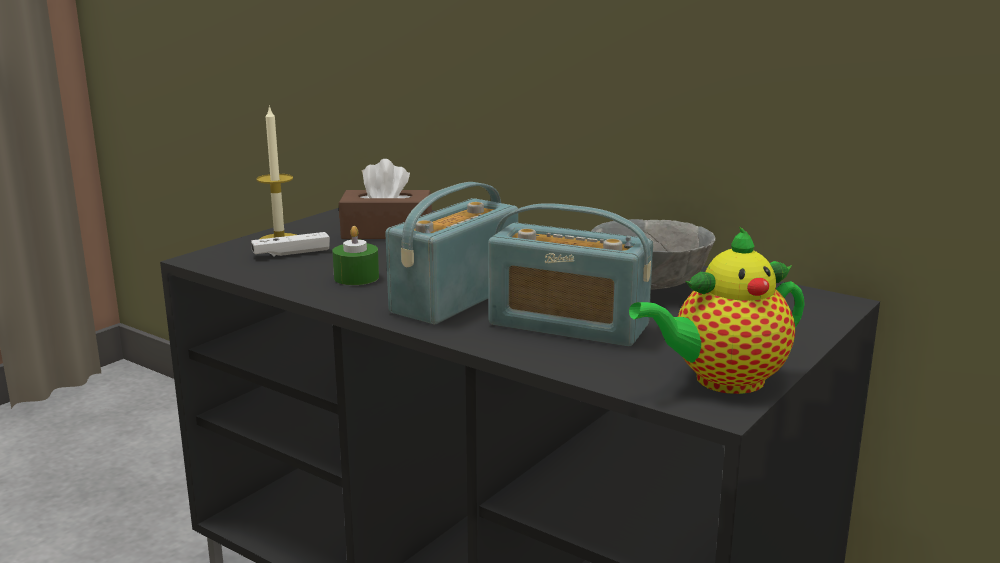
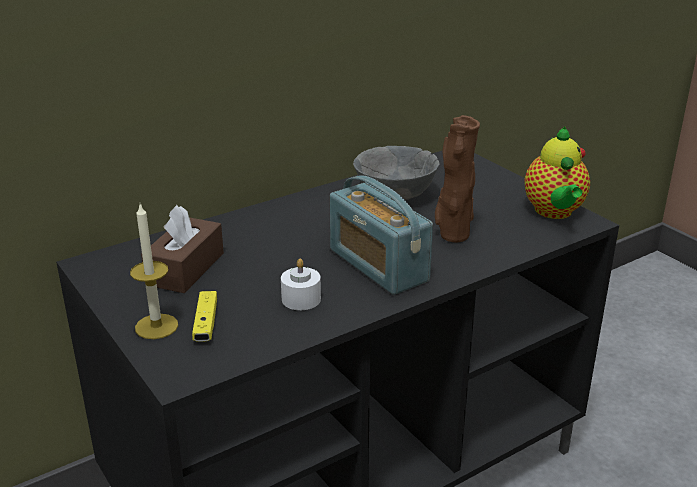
camera: 70 degrees left, 10 degrees up
(291, 253) = (206, 324): white game controller -> yellow game controller
(356, 277) = (301, 299): green candle -> white candle
(568, 325) = (452, 236): radio -> brown vase

